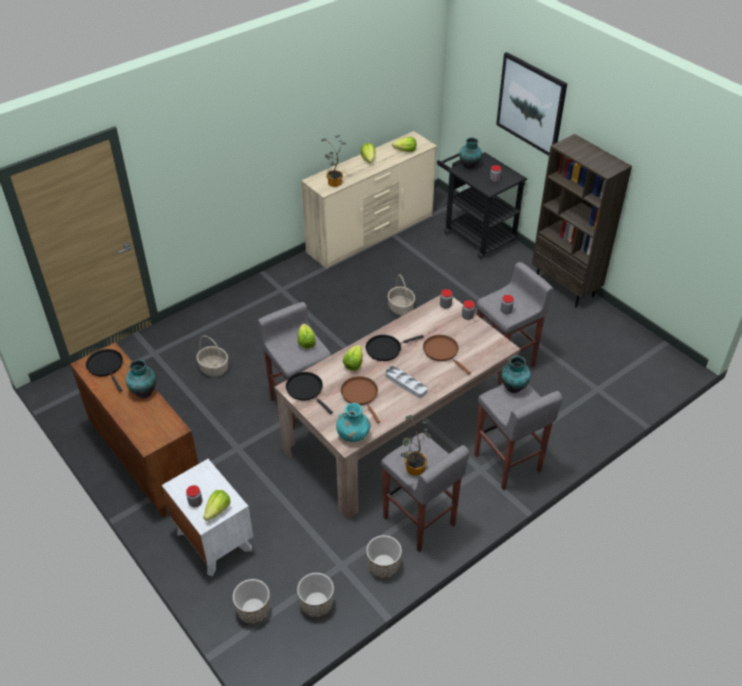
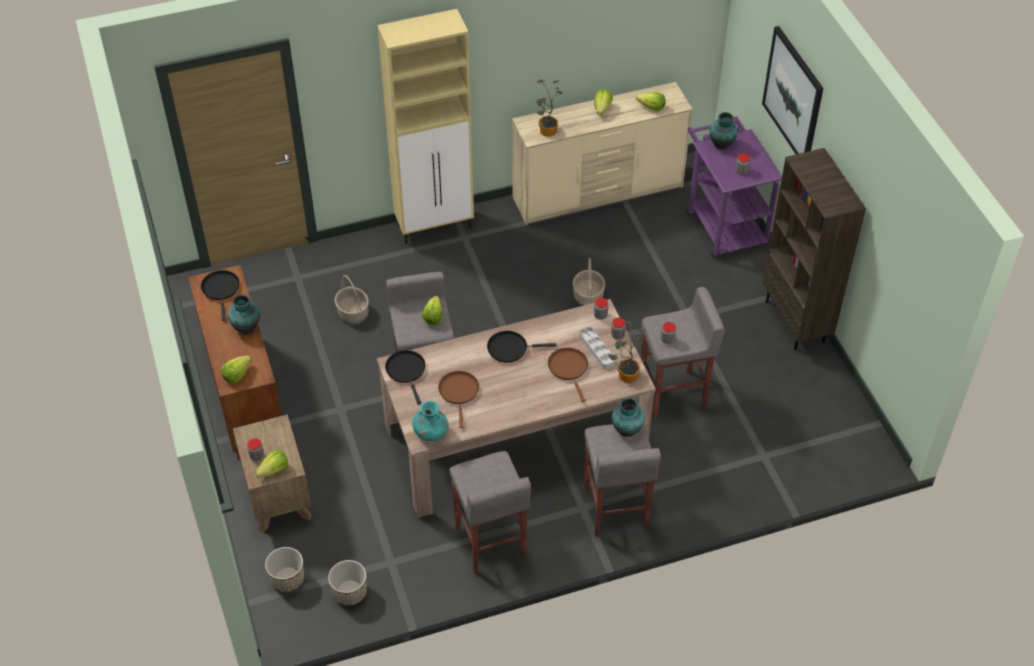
camera: 20 degrees right, 5 degrees up
(213, 540) = (278, 498): white nightstand -> brown nightstand
(254, 287) = (435, 226): none -> beige cabinet
(353, 364) = (468, 356): lettuce -> lettuce (236, 375)
(383, 566) = (432, 576): planter -> none
(406, 383) = (511, 393): grey tray -> grey tray (597, 349)
(413, 470) = (475, 487): potted plant -> potted plant (625, 377)
(475, 233) = (723, 223): black cart -> purple cart

